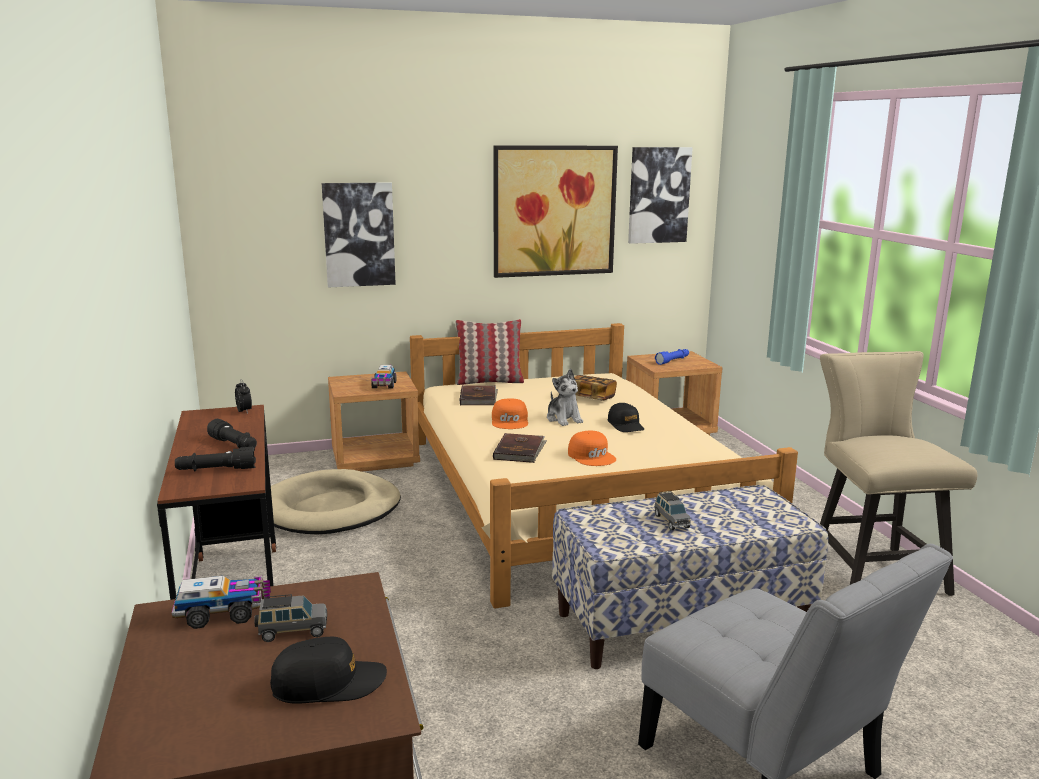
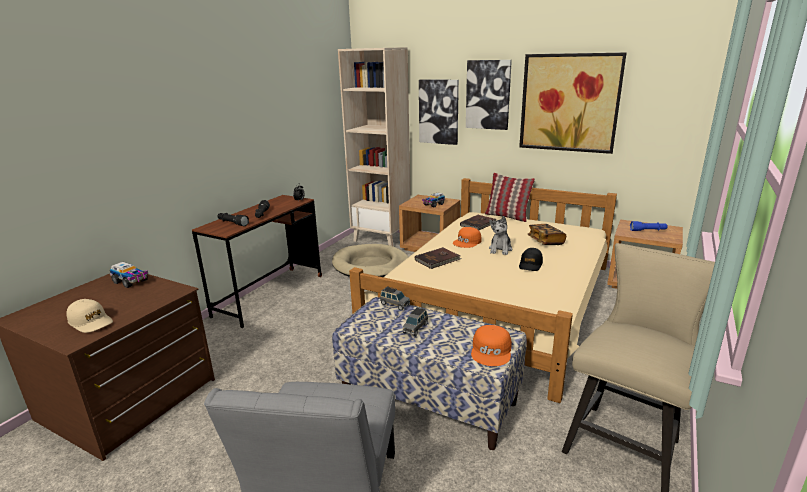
camera: 45 degrees right, 5 degrees up
(277, 468) = (382, 238): none -> beige bookcase
(292, 631) = (127, 298): grey toy car -> grey toy car (394, 304)
(328, 683) = (91, 322): black cap -> beige cap
(592, 456) = (469, 276): orange cap -> orange cap (492, 351)
(658, 195) = (664, 94): picture -> picture (488, 95)

